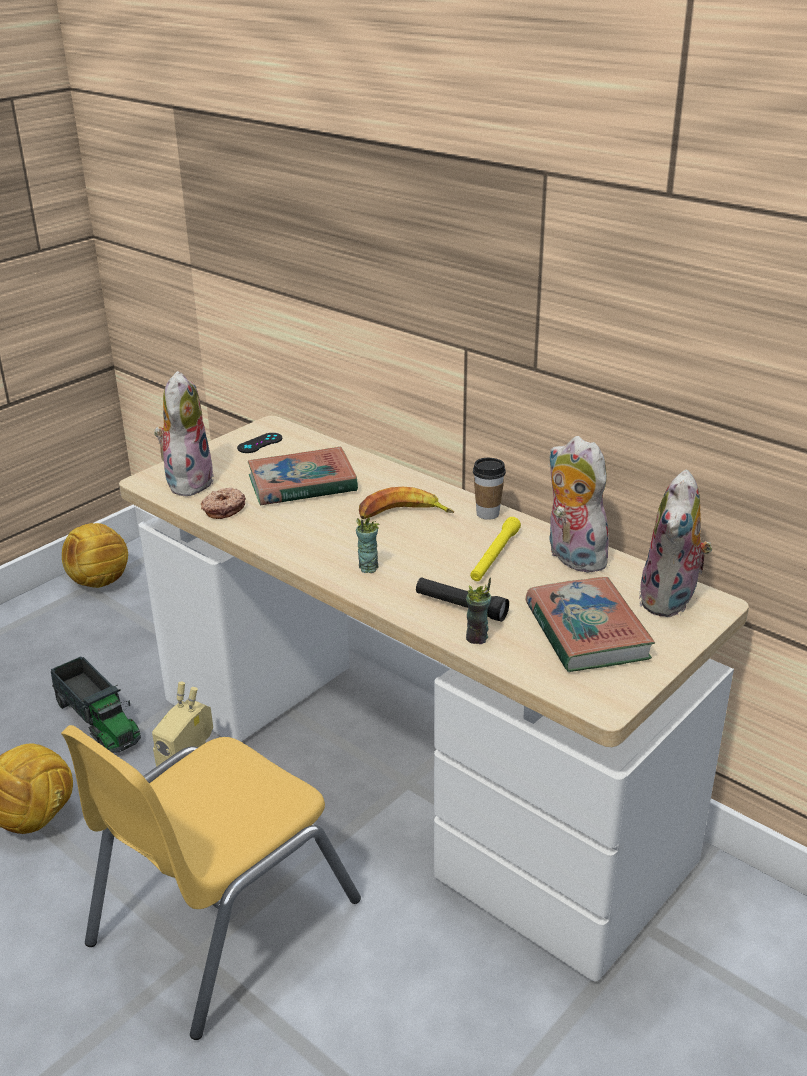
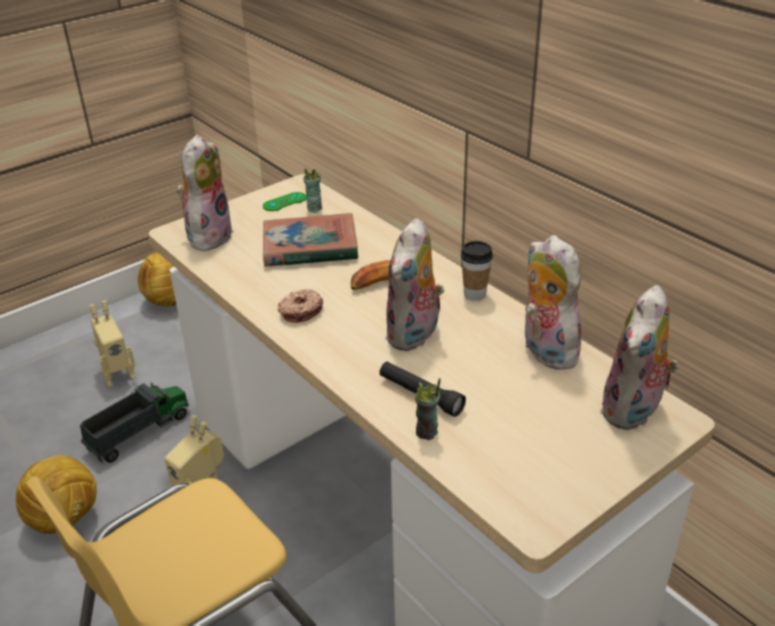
camera: 10 degrees right, 5 degrees up
(57, 665) = (117, 375): none -> toy robot
(98, 721) = (139, 432): toy truck -> toy truck turned 105 degrees counterclockwise
(223, 509) = (230, 267): donut -> donut (300, 311)
(260, 443) = (284, 202): black game controller -> green game controller
(368, 567) = (344, 342): cup -> cup (314, 208)
(438, 555) = (414, 335): none -> plush toy
(494, 556) = (469, 341): yellow flashlight -> none
(586, 631) = (538, 437): book -> none

